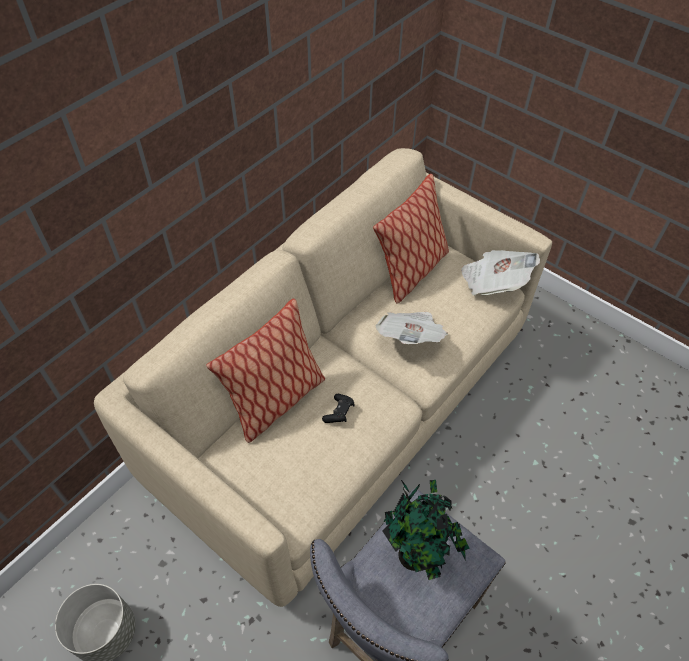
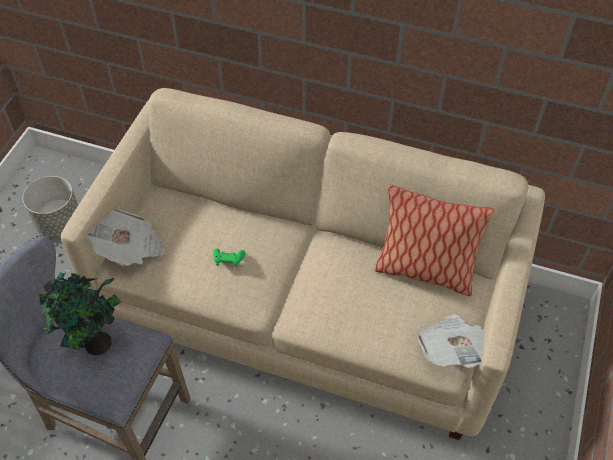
camera: 70 degrees right, 0 degrees up
(276, 401) = (223, 214): pillow -> none
(339, 413) = (228, 261): black game controller -> green game controller
(411, 338) = (337, 293): newspaper -> newspaper (129, 248)

